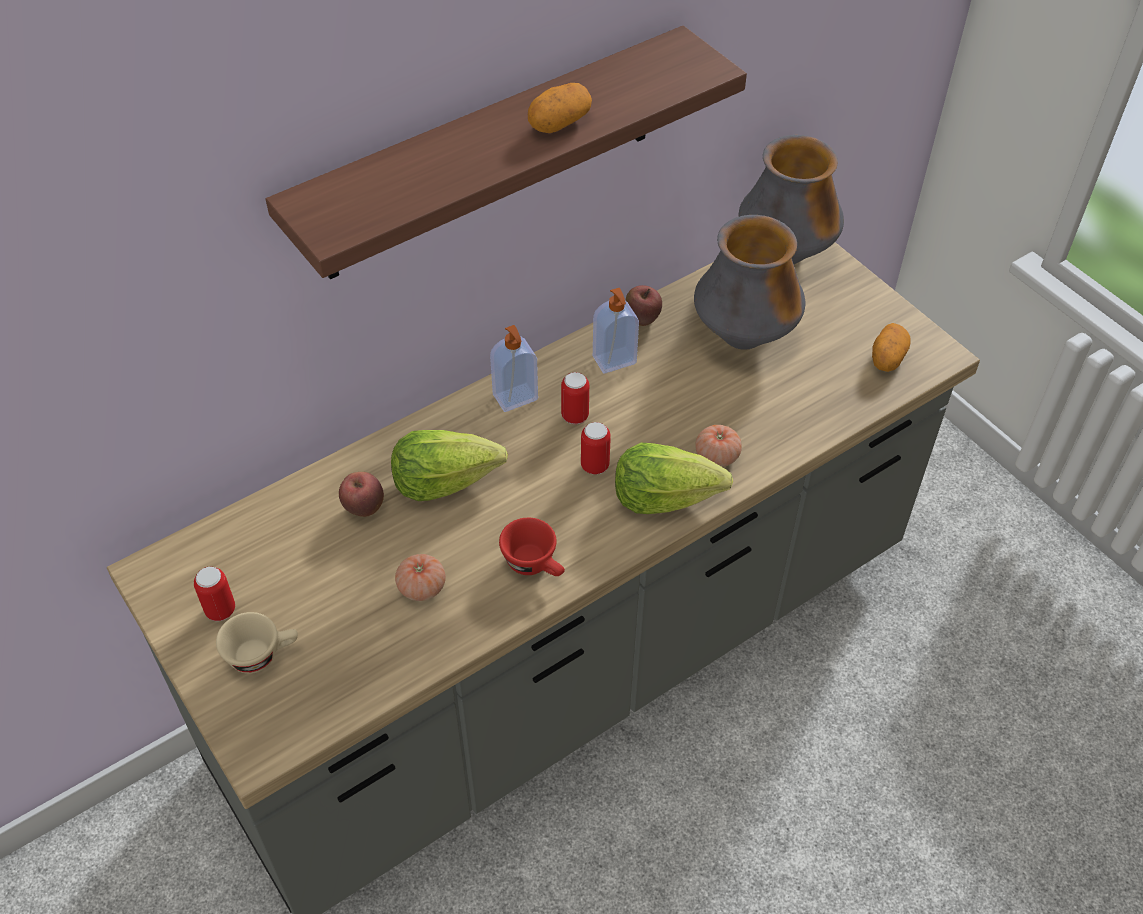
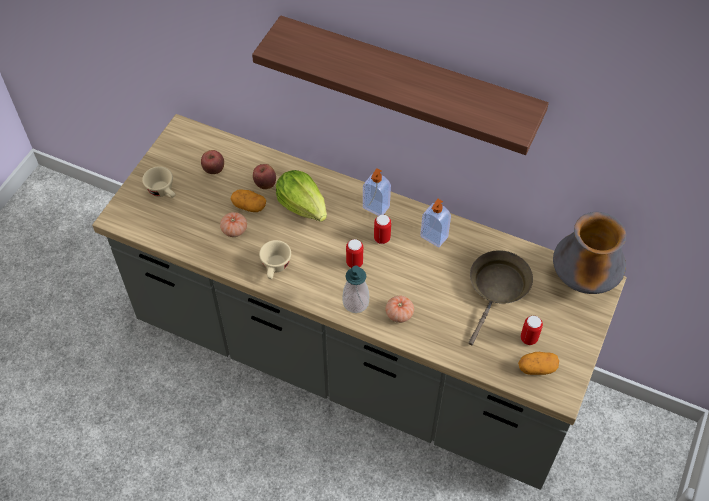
camera: 60 degrees right, 5 degrees up
(220, 610) = (177, 164): can -> can (528, 338)
(535, 565) = (275, 268): red cup -> beige cup
(559, 123) = (416, 89): potato -> potato (249, 206)
(642, 320) = (473, 235): apple -> apple (214, 170)
(665, 496) = (355, 302): lettuce -> soap dispenser
(743, 337) = (497, 289): vase -> brown frying pan

